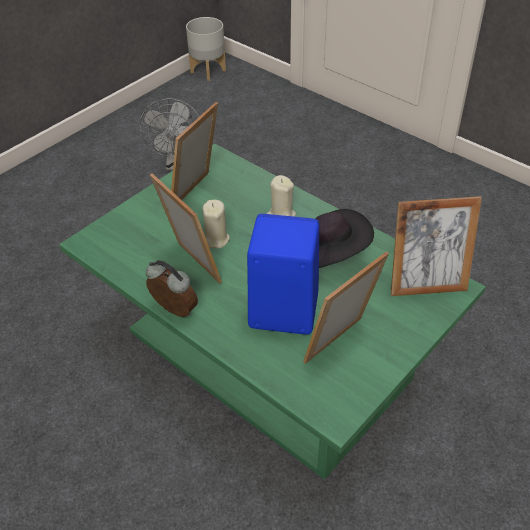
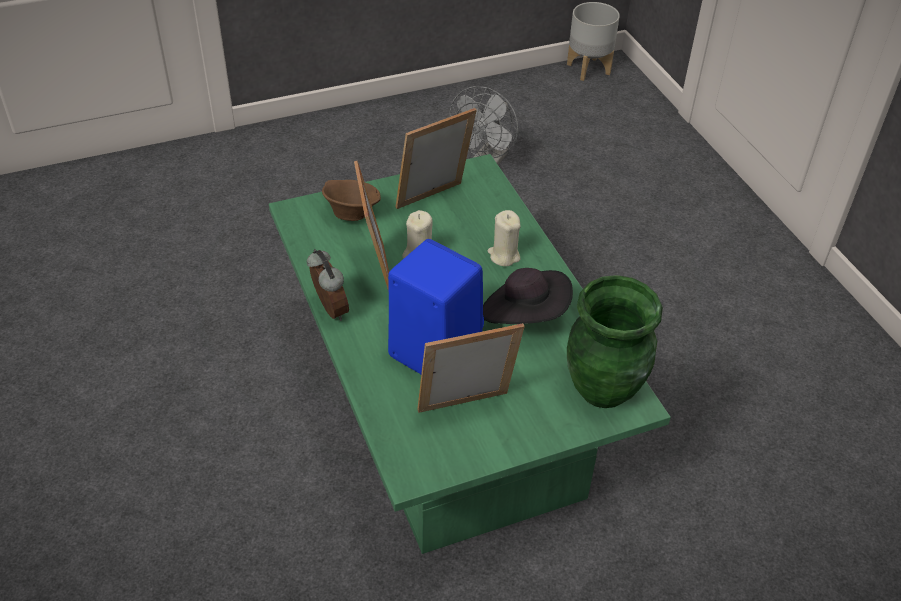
camera: 25 degrees right, 0 degrees up
(136, 227) = (351, 213): none -> brown bowl
(426, 285) = (604, 388): picture frame -> green vase

